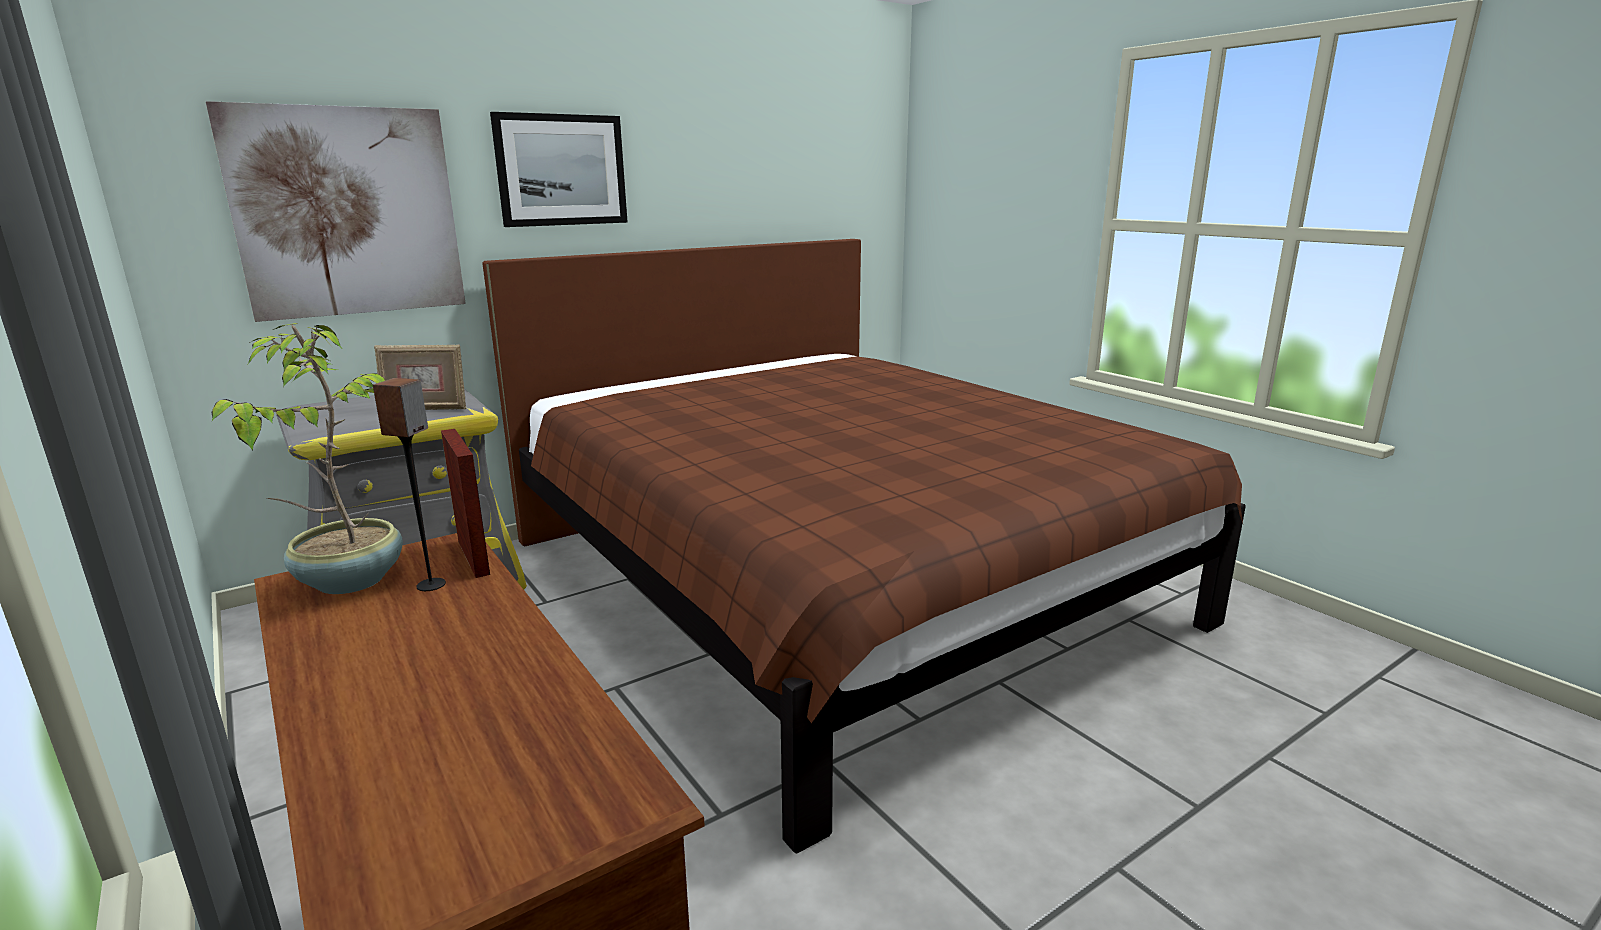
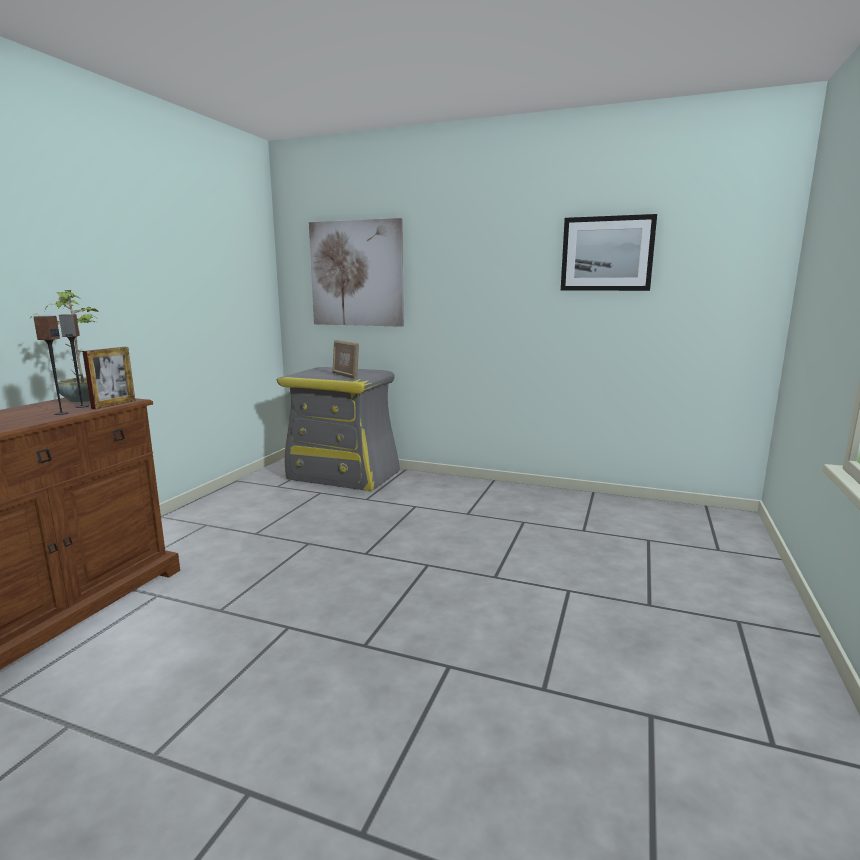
camera: 55 degrees right, 5 degrees down
(475, 606) = (61, 413): none -> speaker
(561, 170) = (466, 250): picture -> picture (607, 254)
(834, 581) = (500, 559): brown bed -> none

